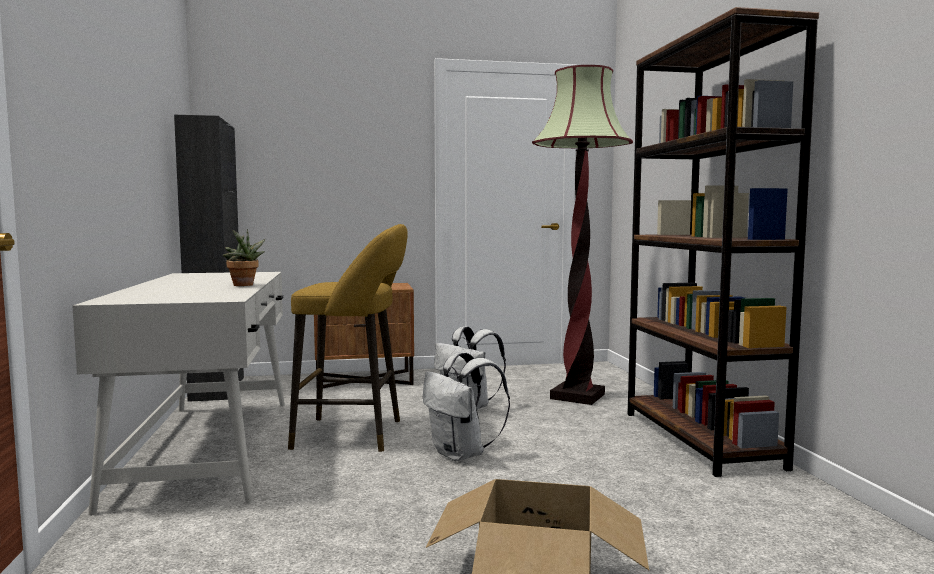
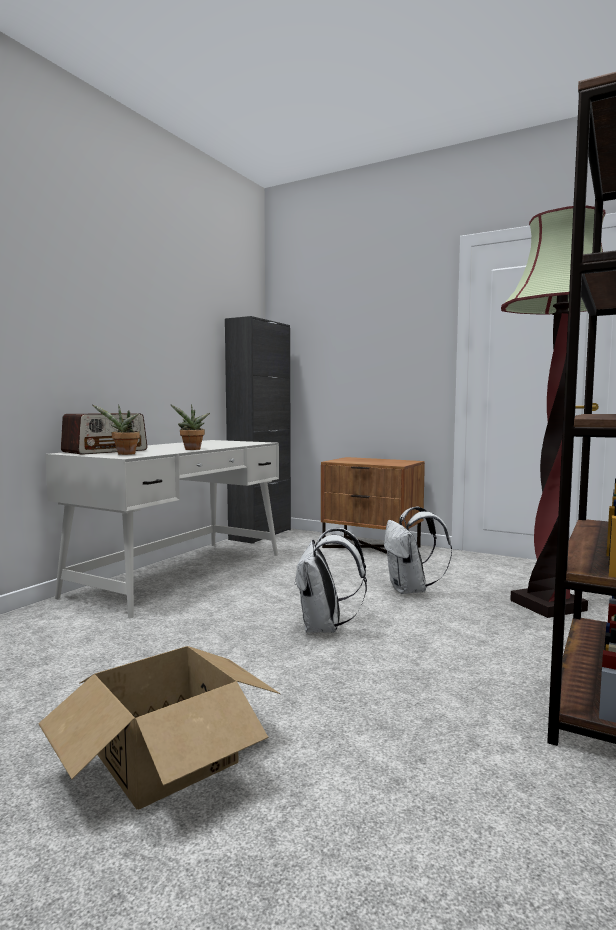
camera: 40 degrees right, 0 degrees up
(143, 295) = (105, 451): none -> radio
(200, 296) = (124, 454): none -> potted plant
(355, 434) = (280, 589): yellow stool -> none

